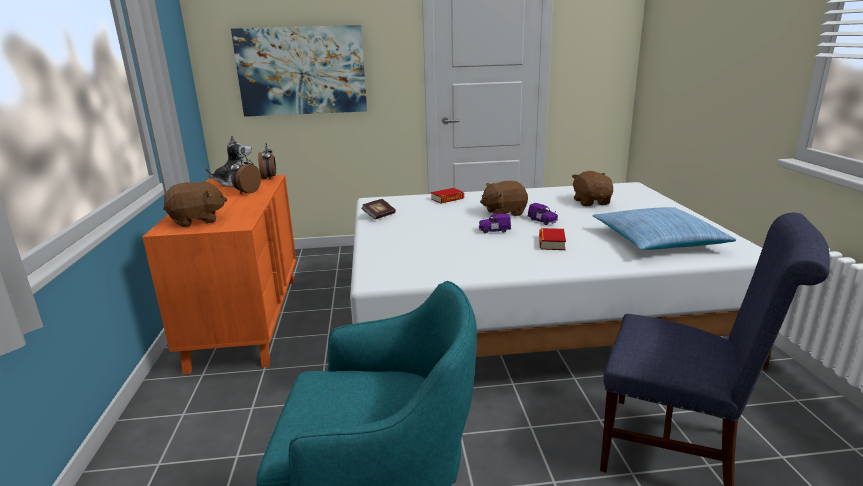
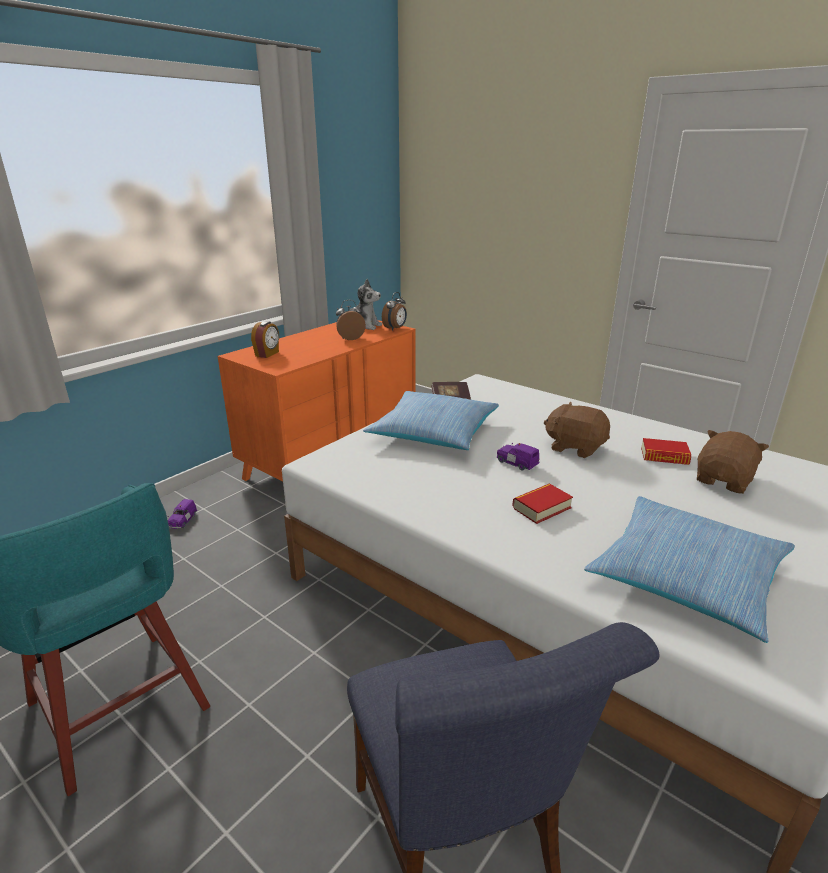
camera: 45 degrees right, 5 degrees up
(197, 220) = (267, 354): brown plush toy -> alarm clock
(302, 71) = (489, 217): picture -> none
(410, 234) = (434, 431): none -> pillow
(447, 199) = (552, 406): book -> book (664, 456)
(542, 221) = (596, 476): purple toy car -> purple toy car (182, 521)

